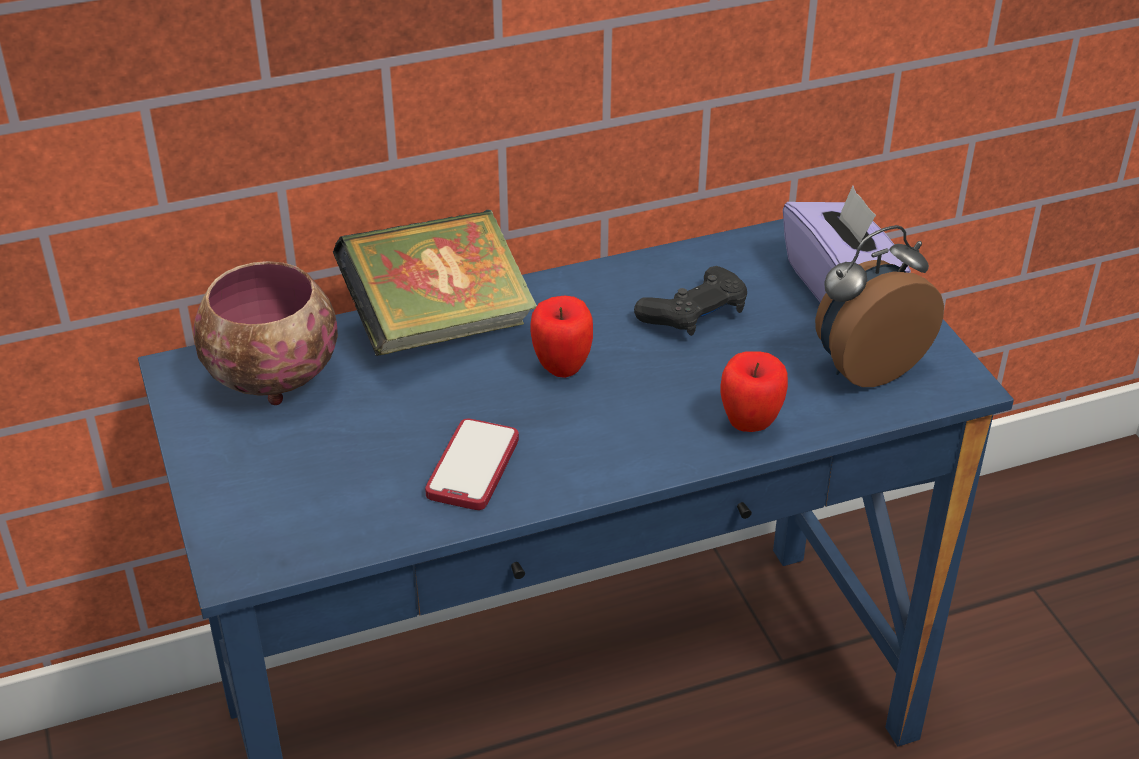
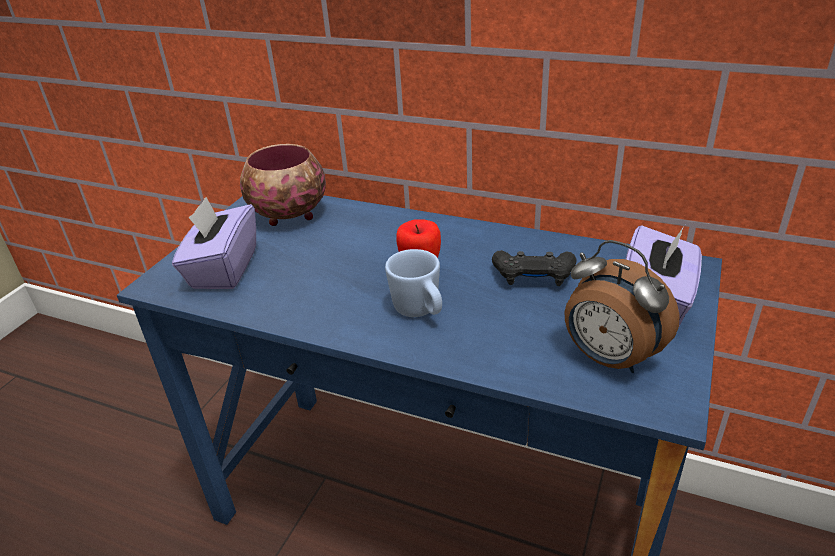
camera: 45 degrees right, 5 degrees down
(304, 495) = (223, 269): none -> purple tissue box
(439, 327) = (390, 224): book -> none
(473, 467) = (307, 295): phone -> none
(630, 415) = (420, 311): none -> blue mug
(749, 425) = (481, 353): apple -> none
(866, 366) = (609, 358): alarm clock -> alarm clock turned 150 degrees counterclockwise

